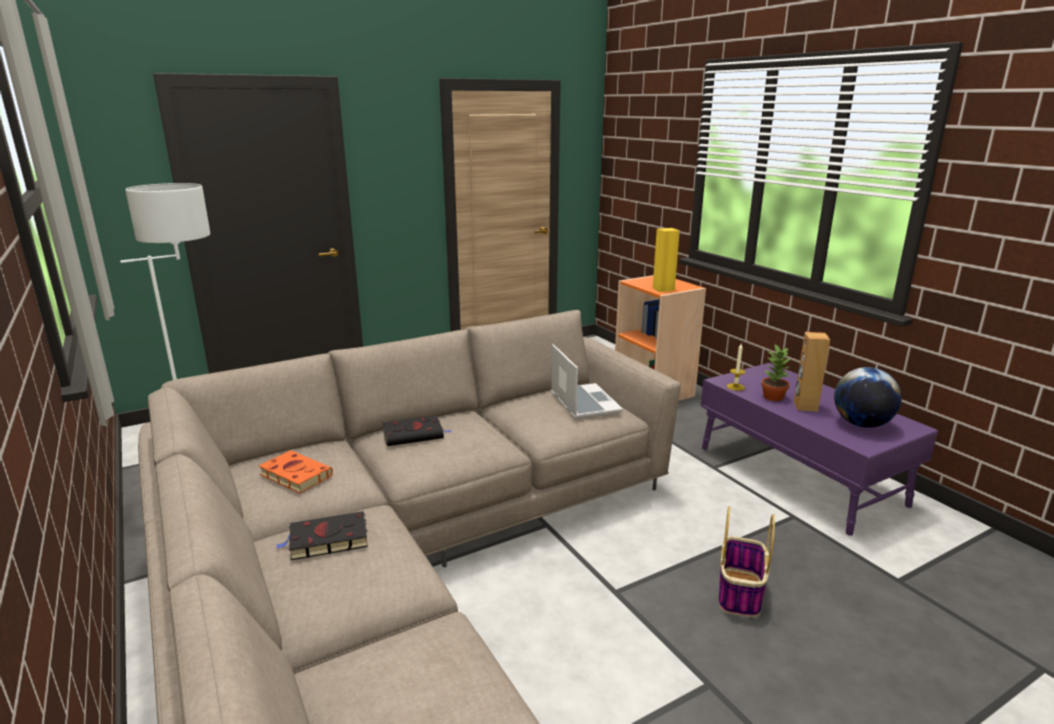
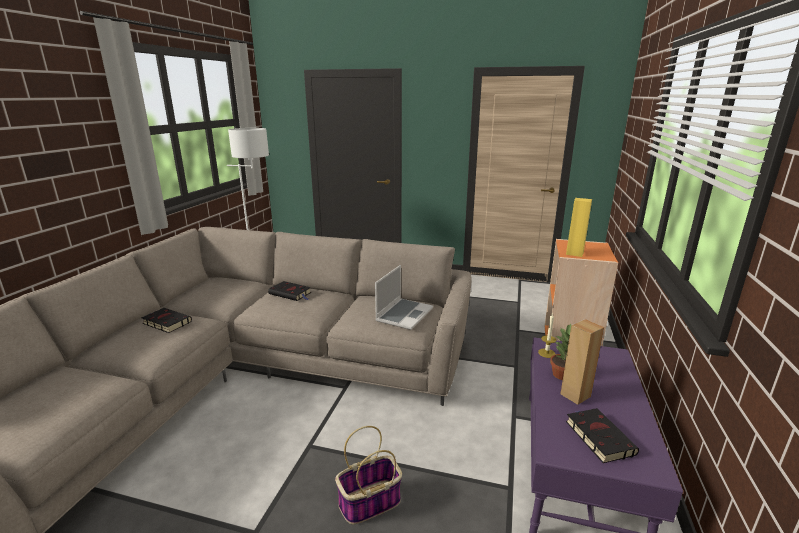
camera: 45 degrees right, 0 degrees up
(294, 475) = (216, 290): orange book -> none
(861, 424) = (597, 436): globe -> black book

